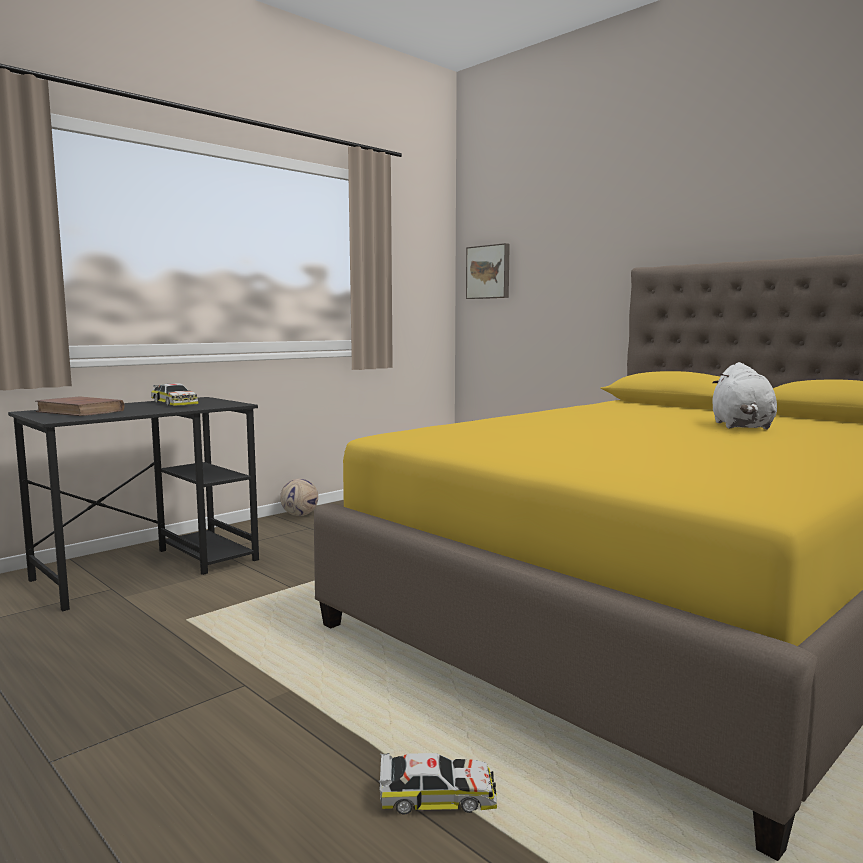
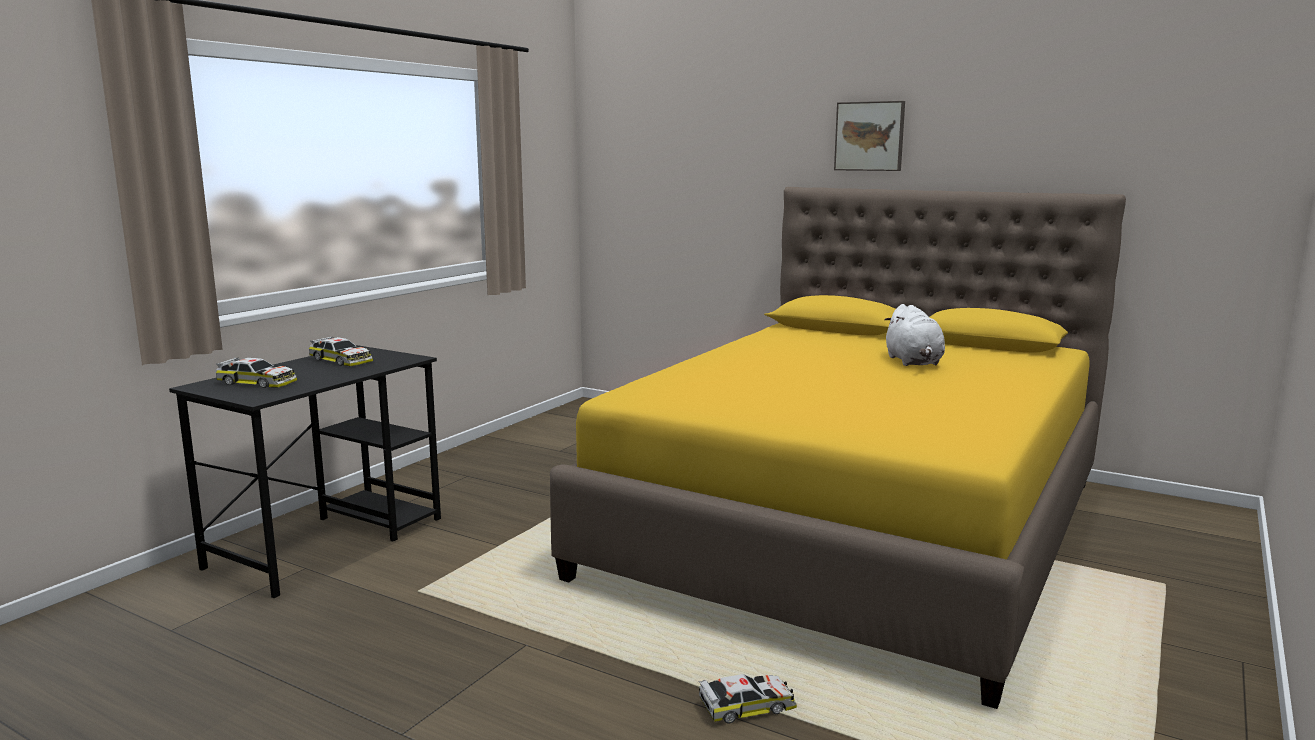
camera: 15 degrees left, 5 degrees up
(80, 411) = (257, 383): brown book -> toy car
(299, 515) = (445, 461): football -> none
(489, 272) = (620, 176): picture -> picture (870, 136)

